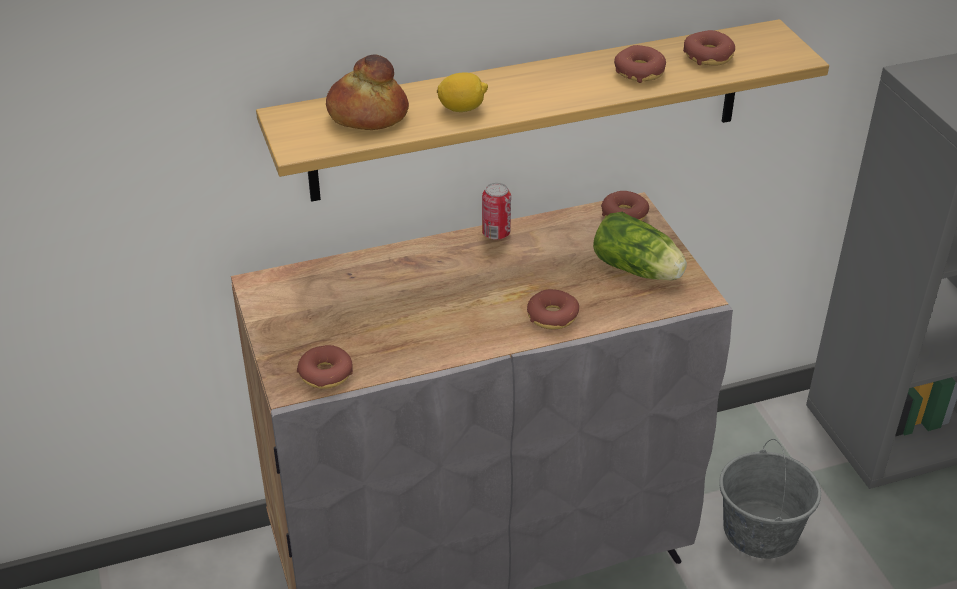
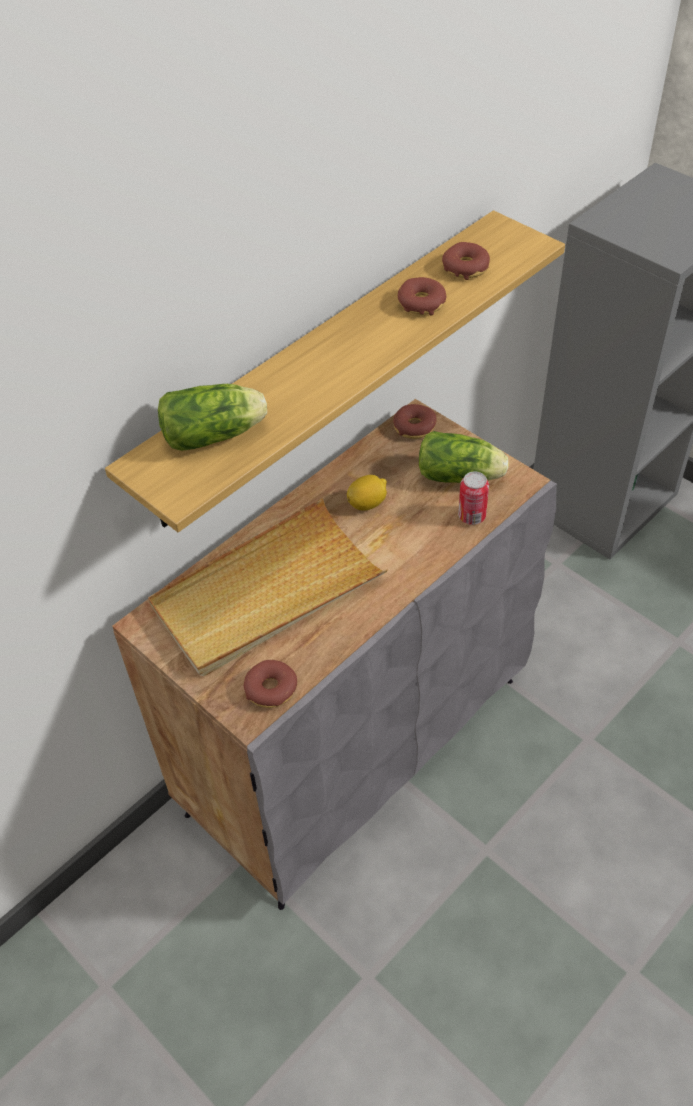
camera: 25 degrees left, 10 degrees up
(367, 114) = (217, 435): bread -> lettuce
(381, 299) = (267, 593): none -> beige tray
(462, 108) = (299, 396): lemon -> lemon (367, 503)
(496, 233) = (321, 486): can -> can (471, 516)
(552, 316) = (423, 549): donut -> none
(760, 530) = (553, 627): grey bucket -> none

